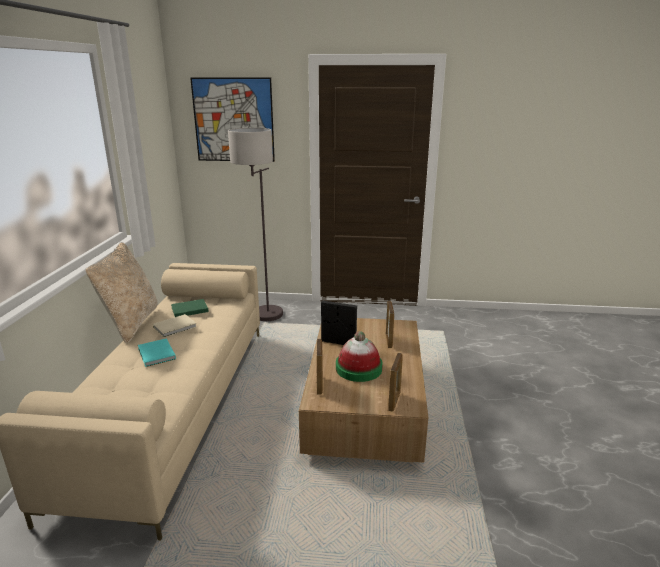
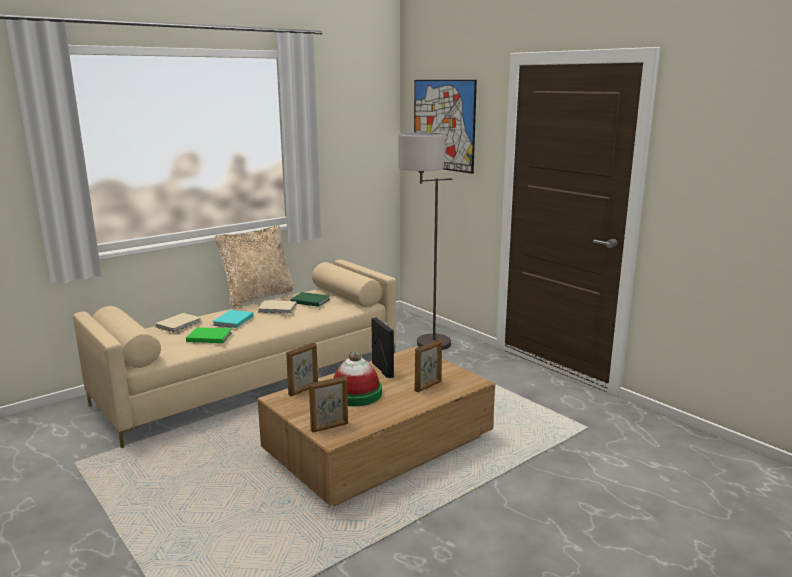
camera: 45 degrees right, 5 degrees down
(105, 380) = (180, 324): none -> beige book
(167, 378) = (208, 337): none -> green book

